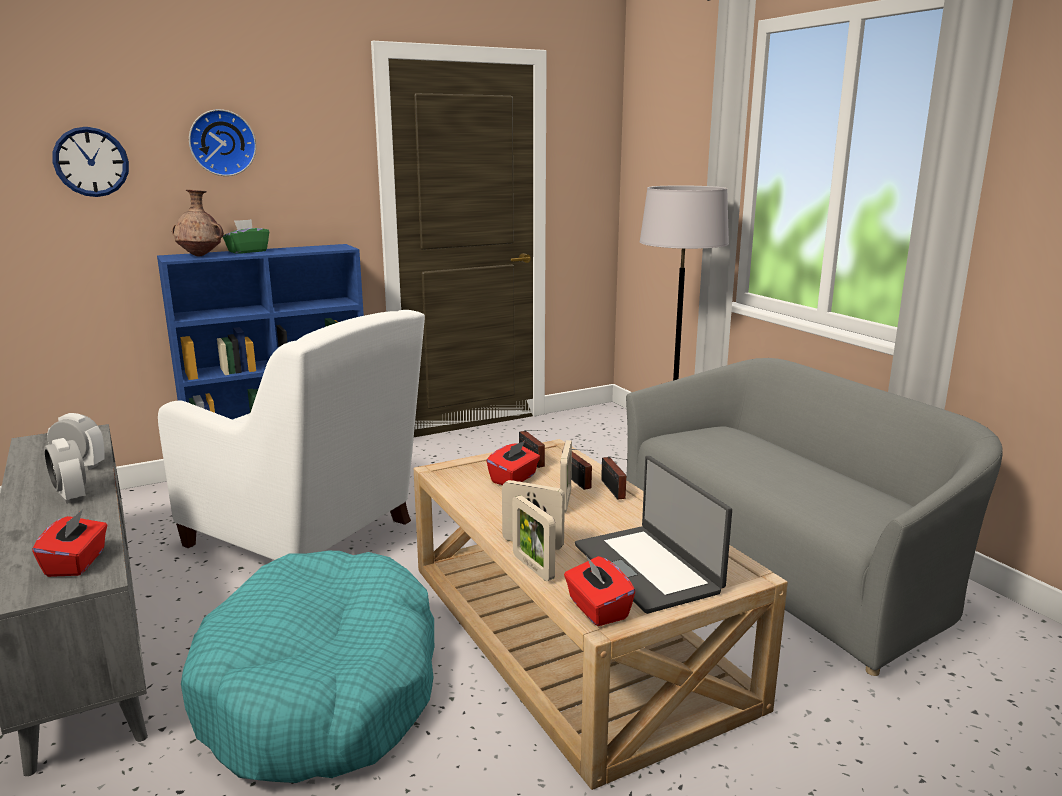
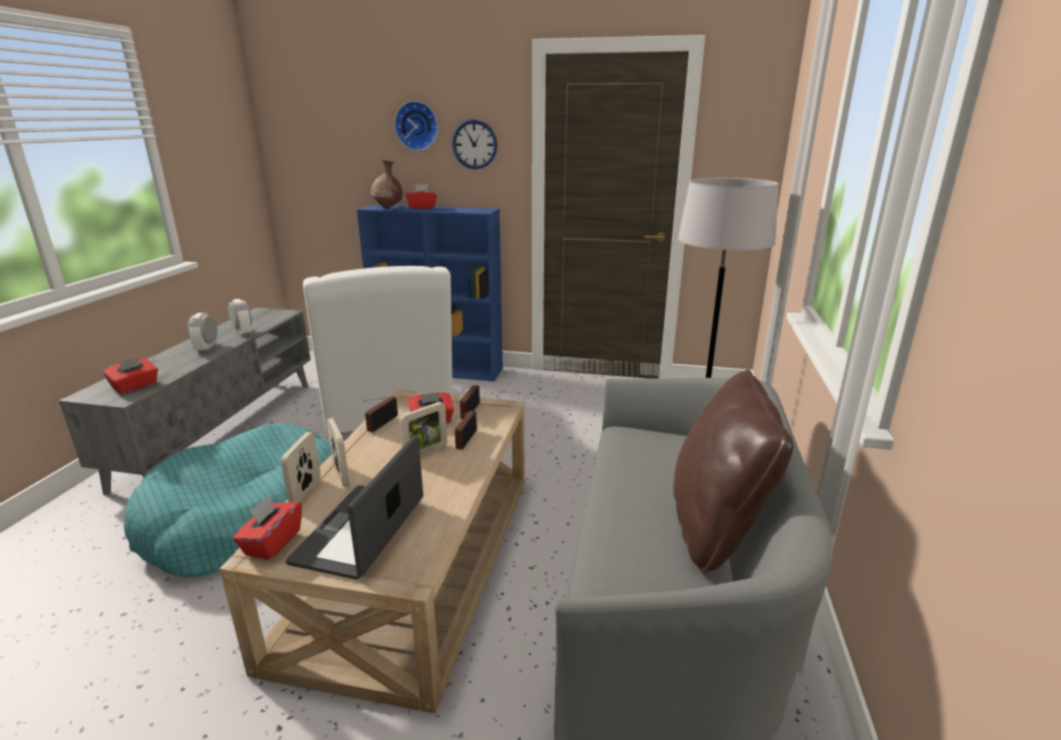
camera: 40 degrees right, 5 degrees up
(91, 162) = (339, 138): wall clock -> wall clock (474, 144)
(247, 251) = (422, 207): green tissue box -> red tissue box
(613, 490) = (470, 458): radio -> radio (381, 424)
(839, 471) = (716, 527): none -> brown pillow

